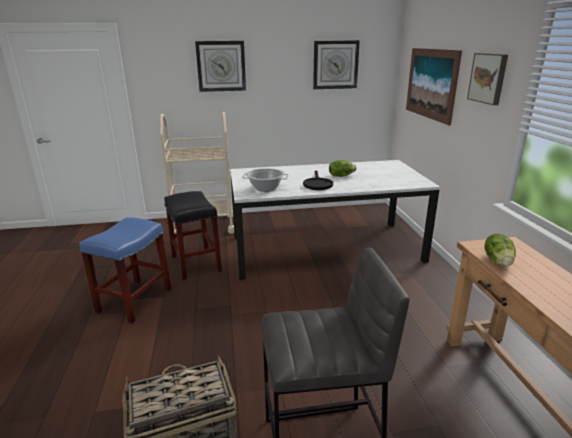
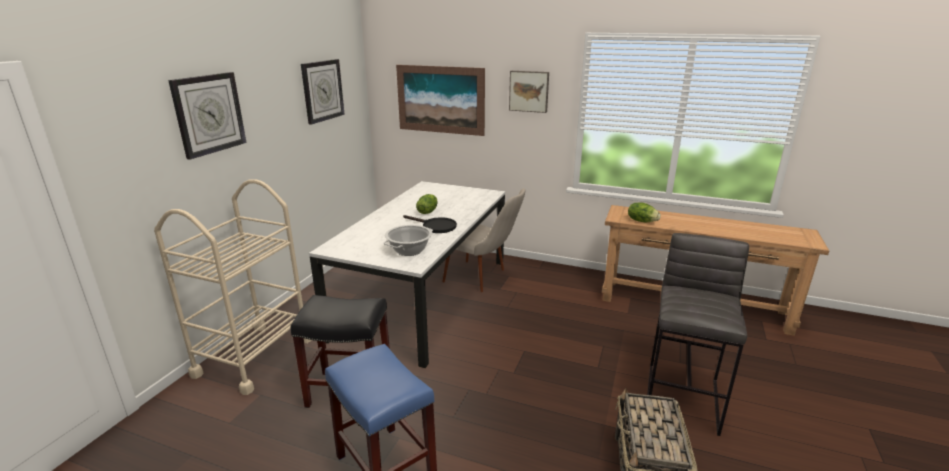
camera: 60 degrees left, 0 degrees up
(387, 262) = (484, 278): none -> beige chair

